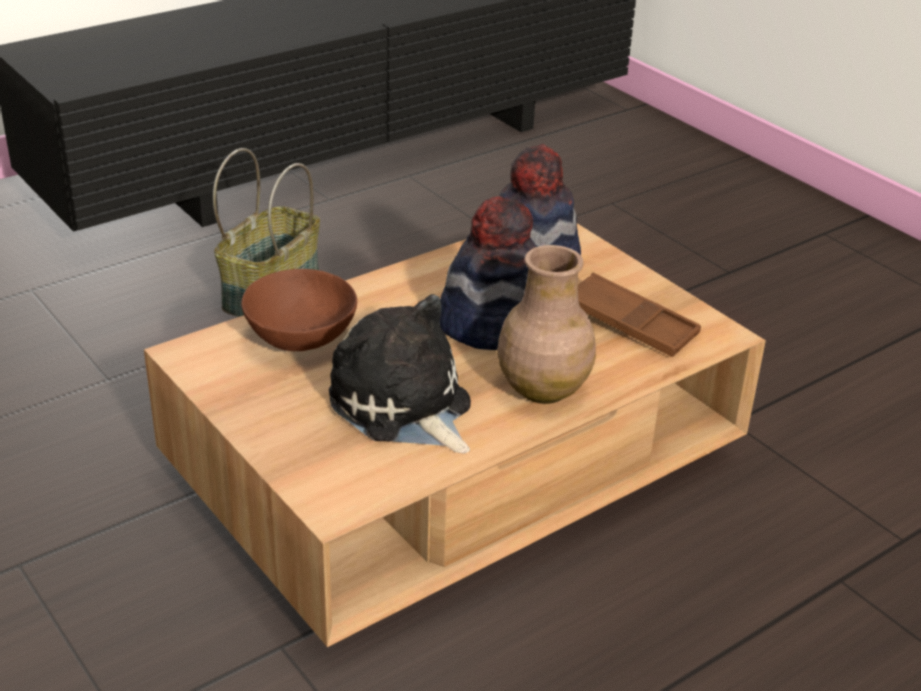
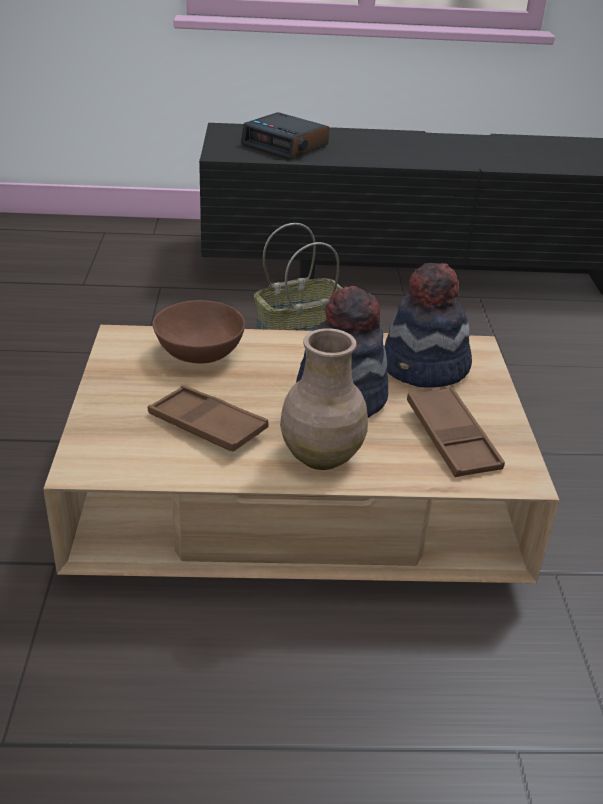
camera: 35 degrees right, 0 degrees up
(133, 53) = (286, 145): none -> alarm clock
(403, 407) = (207, 425): plush toy -> brown tray

